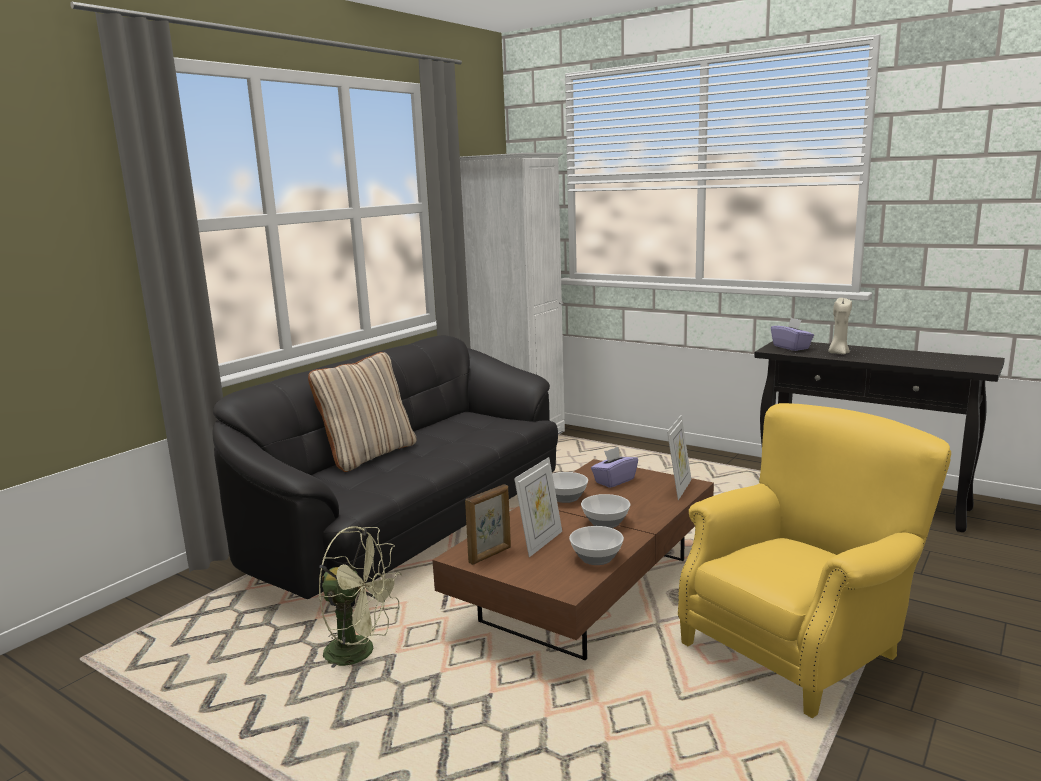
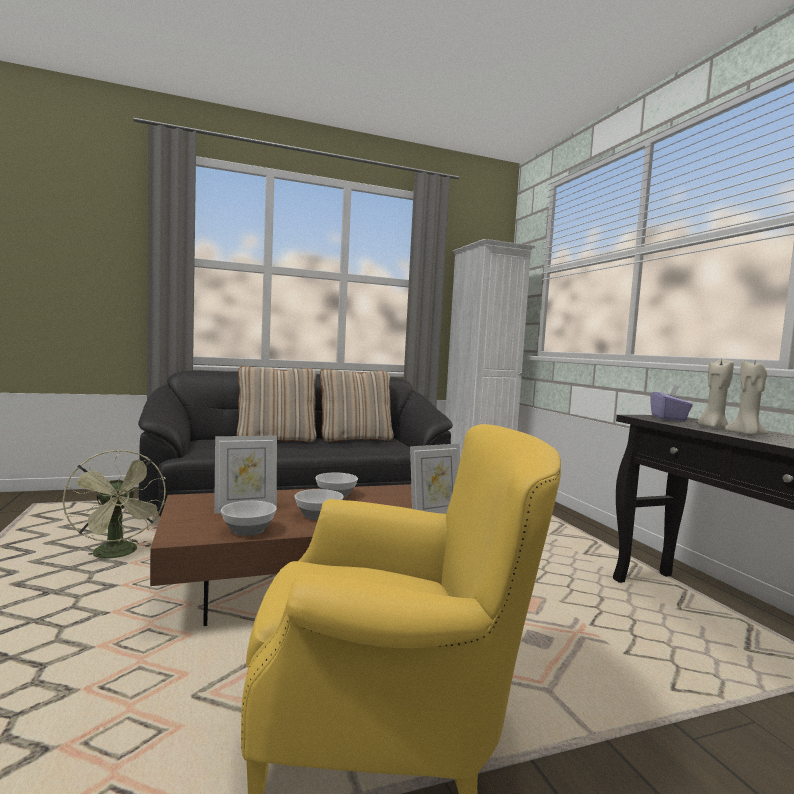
camera: 35 degrees right, 10 degrees down
(438, 425) = (355, 439): none -> beige pillow
(490, 555) = (199, 504): picture frame -> none
(614, 481) = (398, 498): purple tissue box -> none
(871, 357) = (746, 435): none -> beige candle

